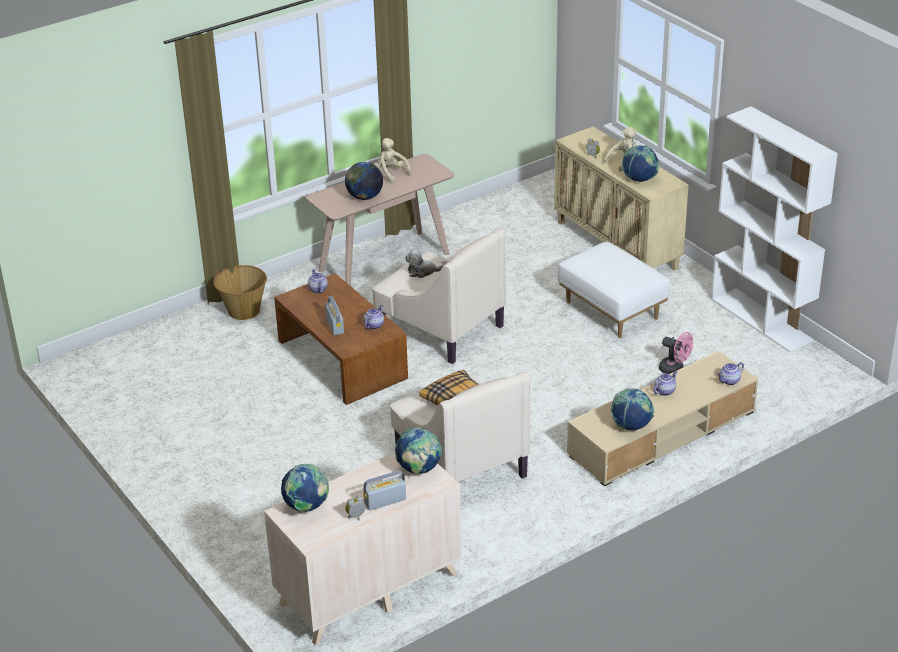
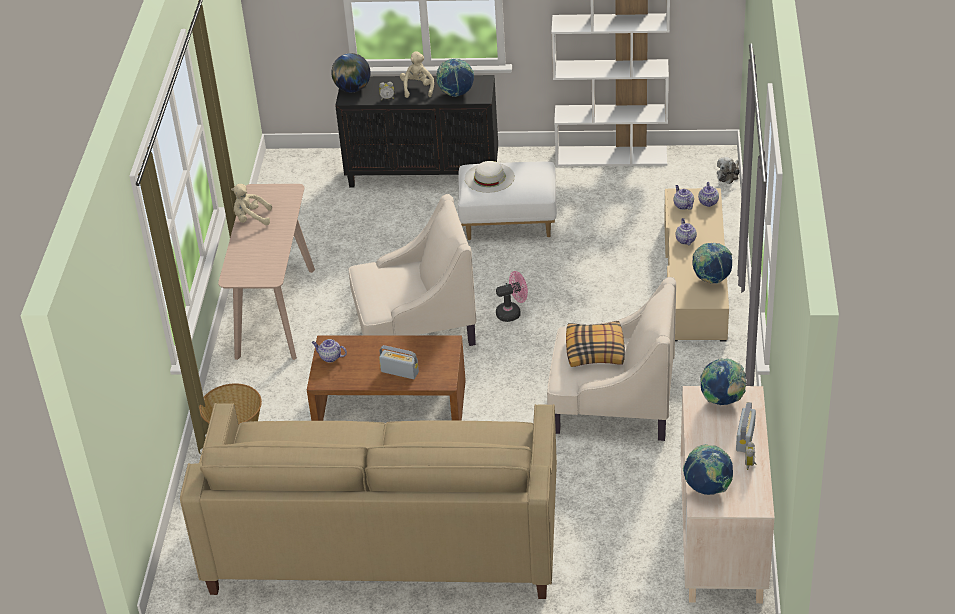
camera: 50 degrees left, 5 degrees up
(207, 423) = (384, 537): none -> beige sofa
(364, 197) = (269, 251): globe -> globe (352, 89)
(374, 325) = (427, 348): teapot -> teapot (683, 205)
(422, 271) = (384, 282): plush toy -> plush toy (728, 175)
(603, 258) = (489, 177): none -> white hat
(618, 245) = (424, 173): beige cabinet -> black cabinet
(675, 369) = (623, 230): pink fan -> pink fan (512, 313)

